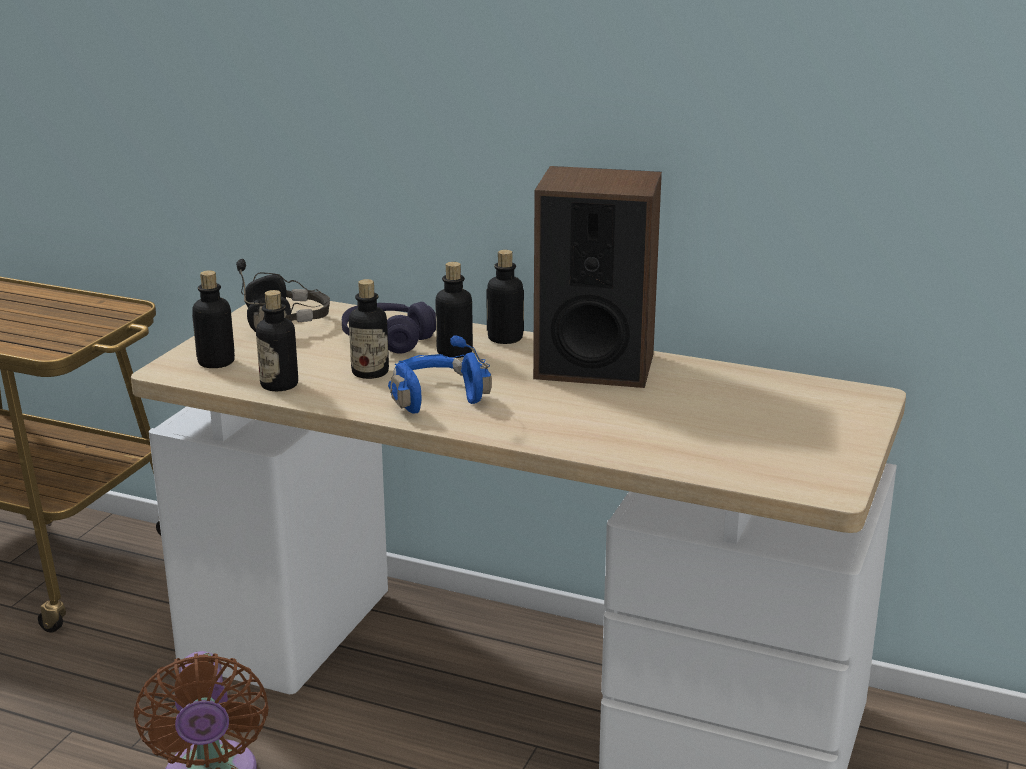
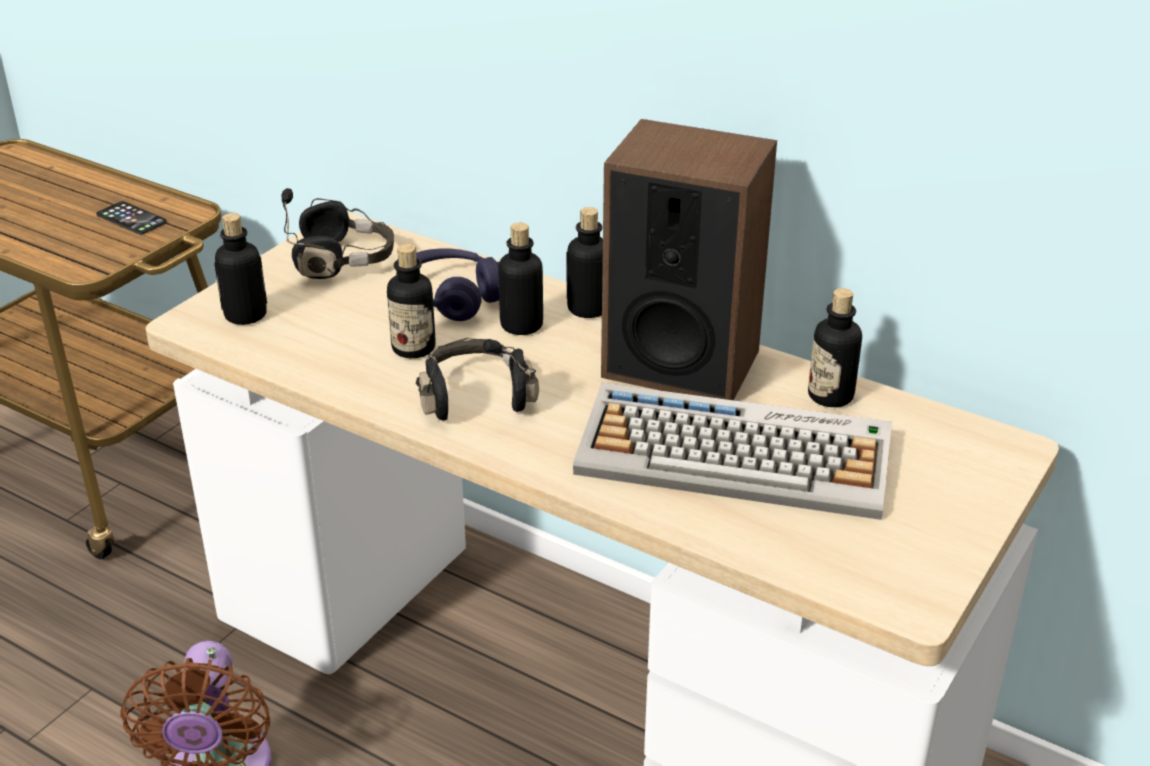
camera: 10 degrees right, 10 degrees up
(77, 316) = (131, 219): none -> phone
(279, 385) = (304, 357): bottle -> bottle (830, 396)
(434, 398) = (475, 396): blue headphones -> black headphones
(661, 416) = (737, 454): none -> keyboard

